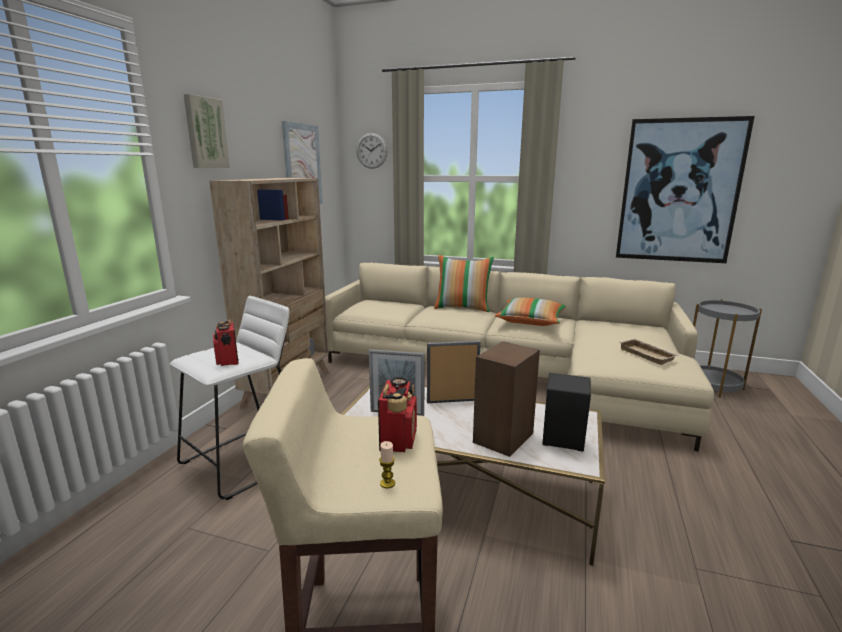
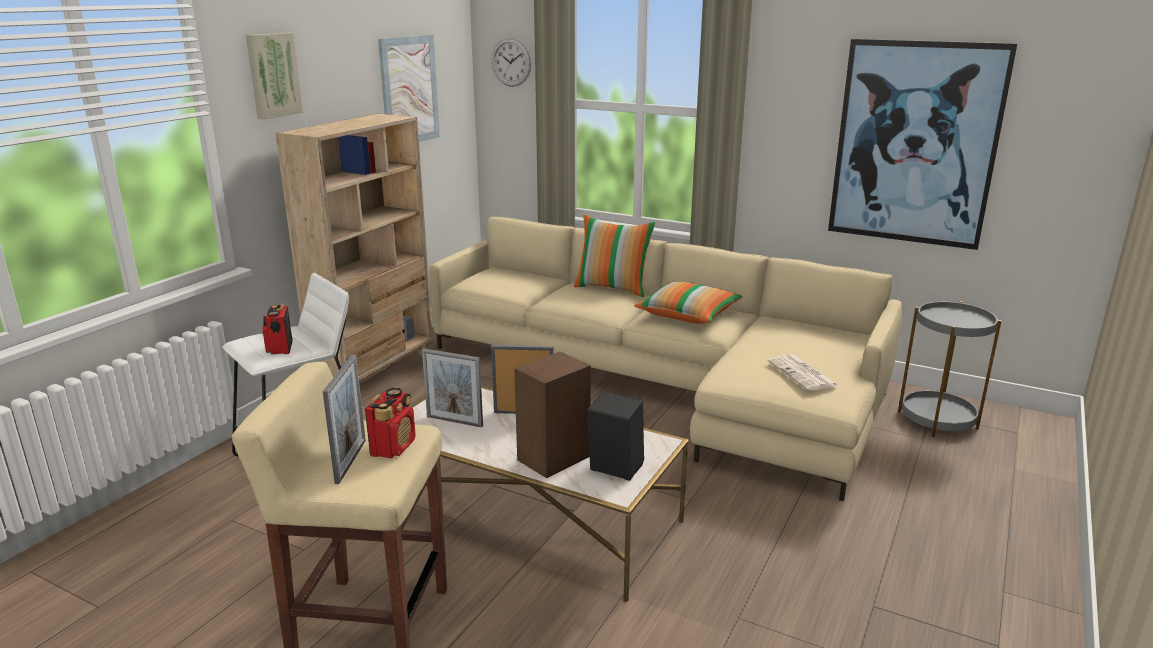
camera: 10 degrees right, 5 degrees up
(362, 460) = (351, 461): none -> picture frame
(387, 483) = (361, 482): candle -> none
(648, 355) = (803, 374): beige tray -> newspaper

